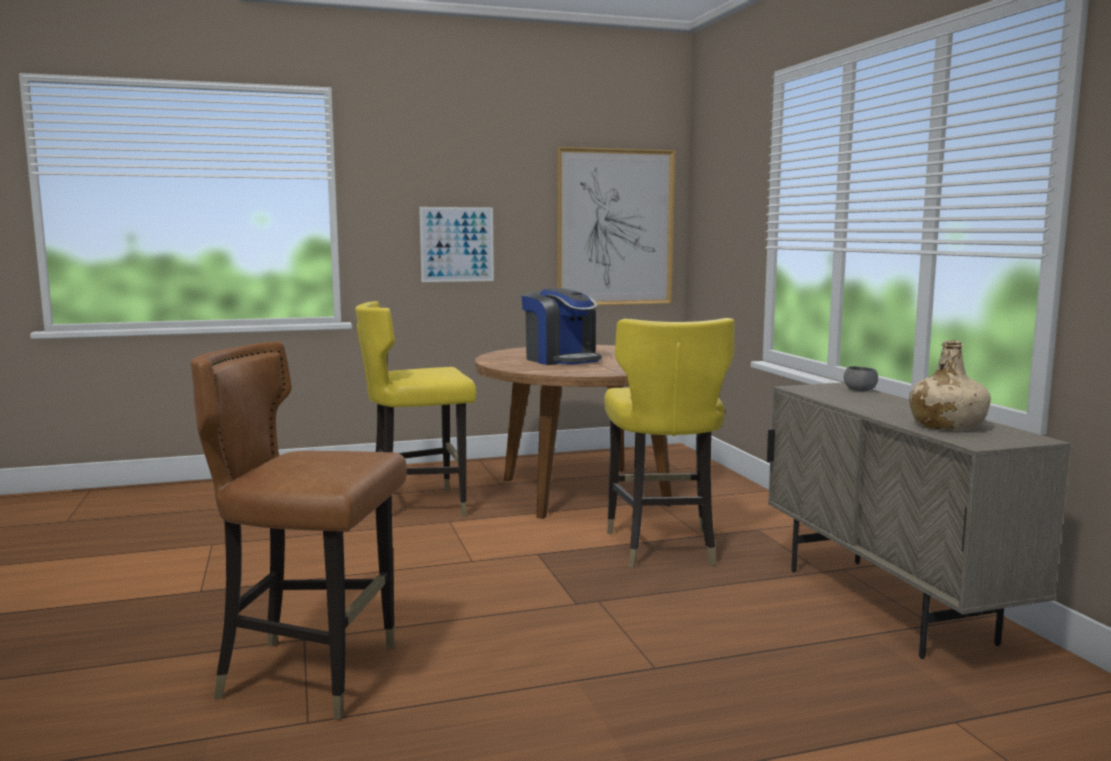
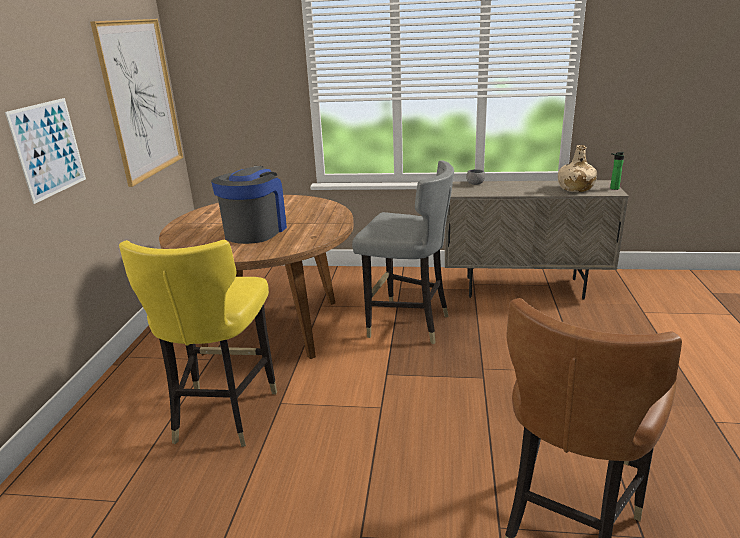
camera: 65 degrees left, 15 degrees up
(561, 360) = (255, 231): coffee machine -> coffee machine turned 60 degrees counterclockwise
(662, 547) = (407, 324): yellow chair -> grey chair
(1001, 443) = (613, 188): none -> bottle

